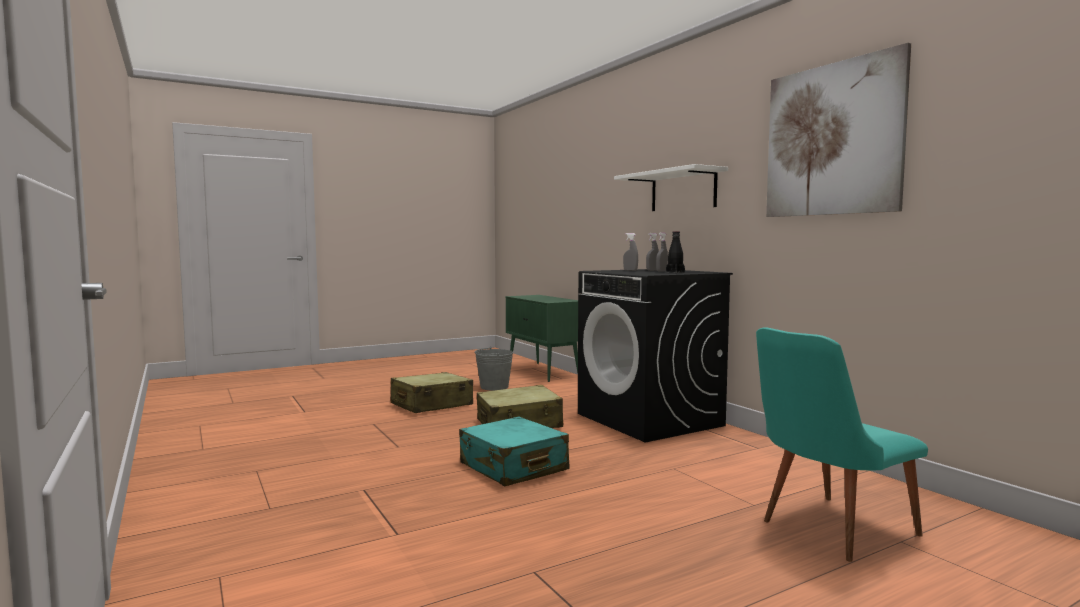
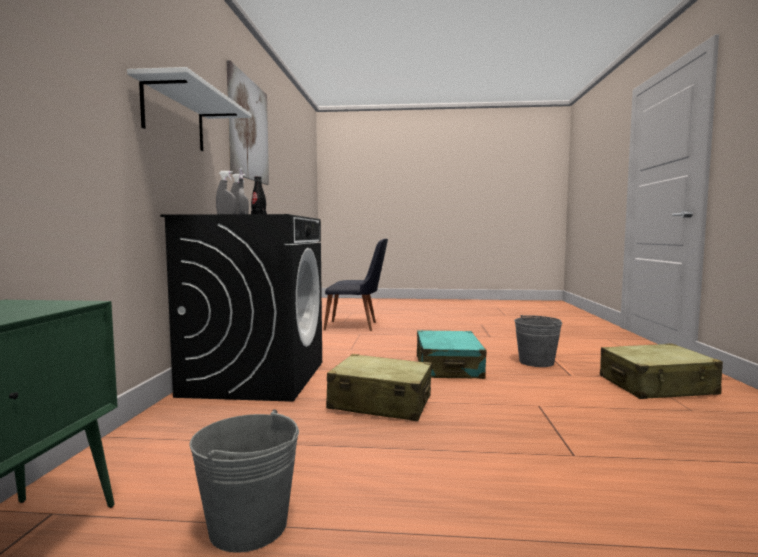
camera: 145 degrees left, 0 degrees up
(410, 504) = (536, 362): none -> grey bucket
(431, 405) = (455, 485): beige suitcase -> beige suitcase (656, 386)
(827, 530) = (357, 326): turquoise chair -> black chair

